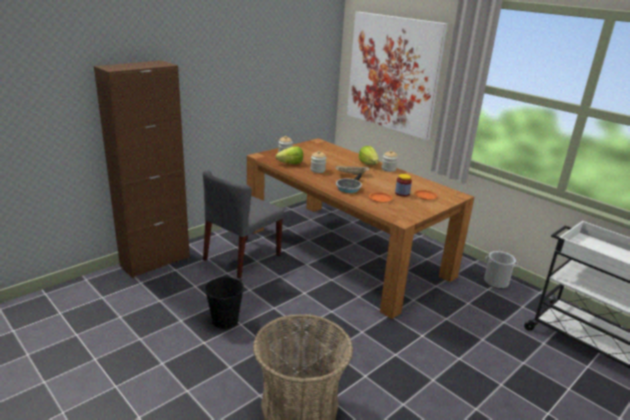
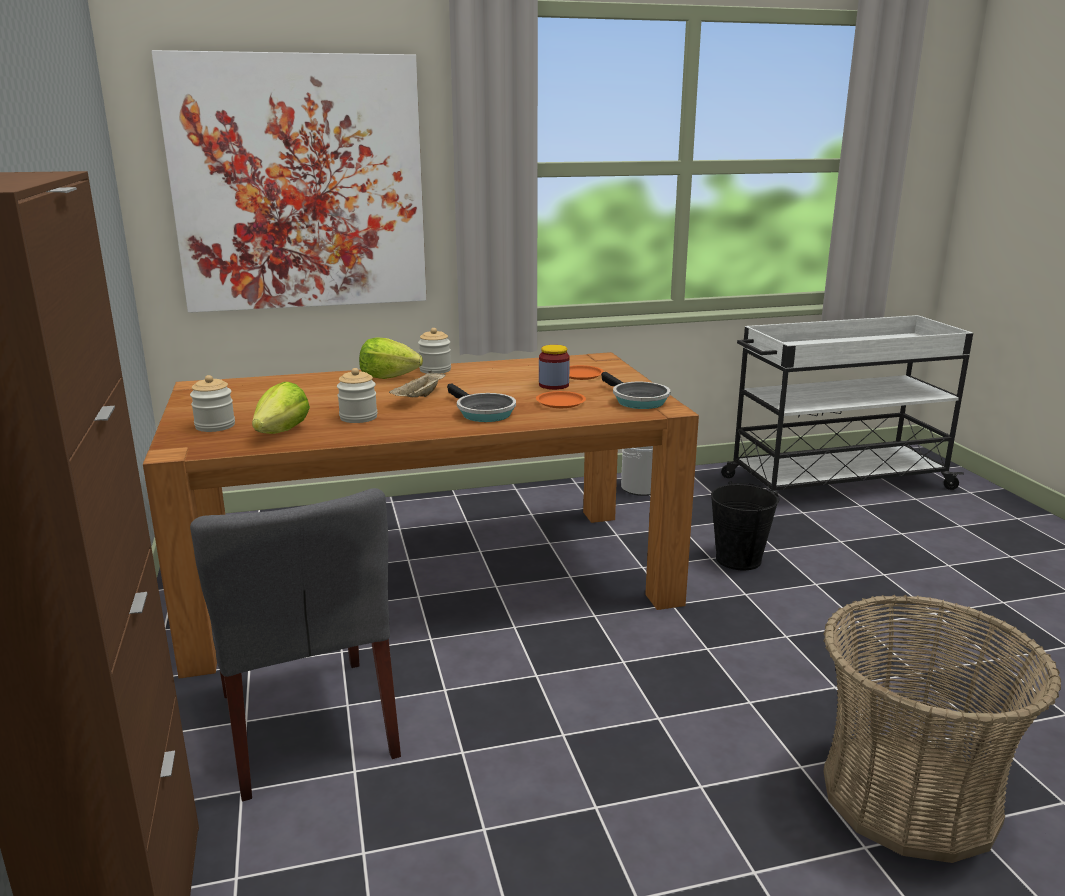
camera: 60 degrees left, 5 degrees down
(225, 320) = (563, 831): black bucket -> black bucket (738, 559)
(405, 213) = (637, 400): none -> frying pan

